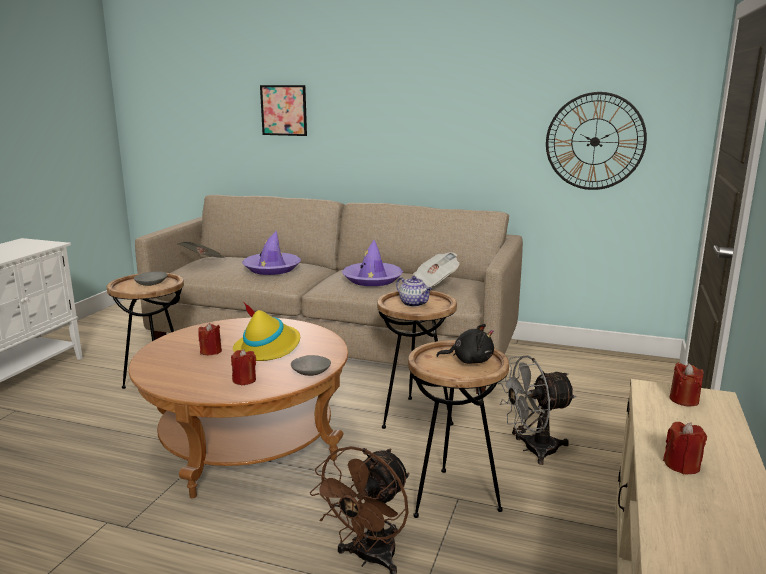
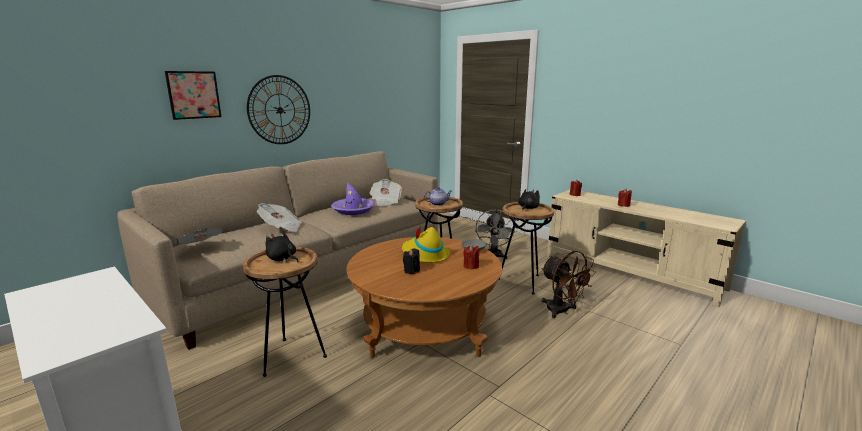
camera: 65 degrees left, 0 degrees up
(151, 284) = (282, 259): grey bowl -> black plush toy
(211, 351) = (411, 271): red candle -> black candle
(272, 269) = (281, 228): purple hat -> newspaper
(595, 141) = (400, 105): wall clock -> wall clock (280, 110)

